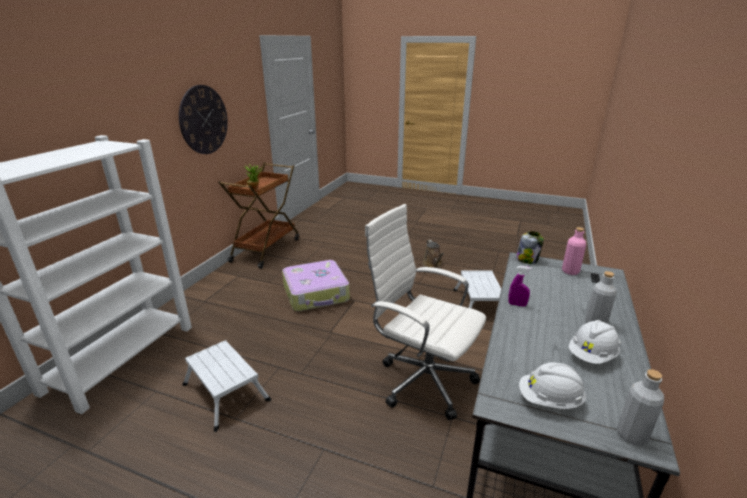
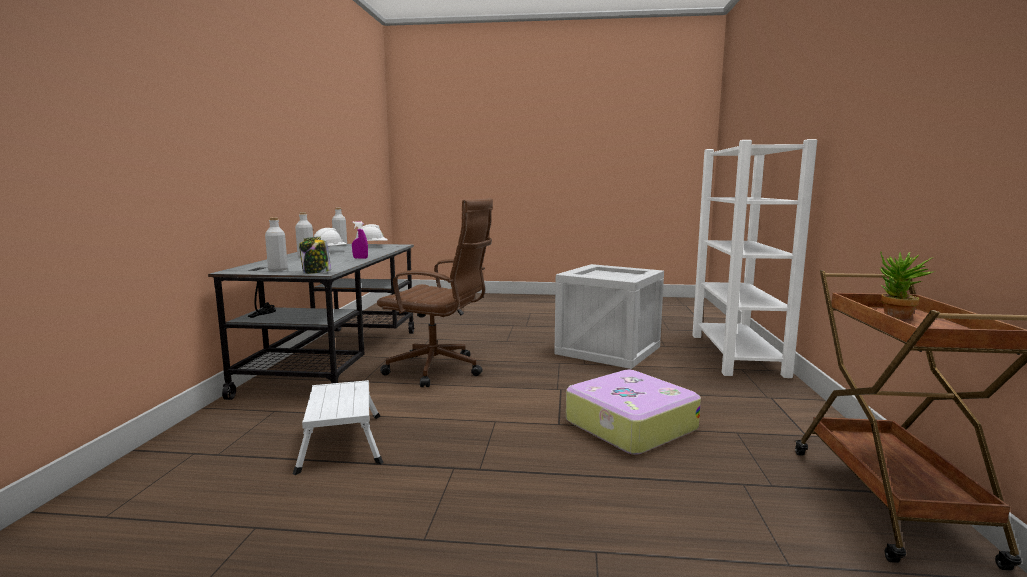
camera: 165 degrees right, 15 degrees down
(203, 120) = (939, 134): wall clock -> none
(225, 392) = (610, 350): white step ladder -> crate
(422, 380) = (439, 370): white office chair -> brown office chair
(433, 264) = (421, 525): brown watering can -> none
(570, 271) = (278, 270): pink bottle -> grey bottle

